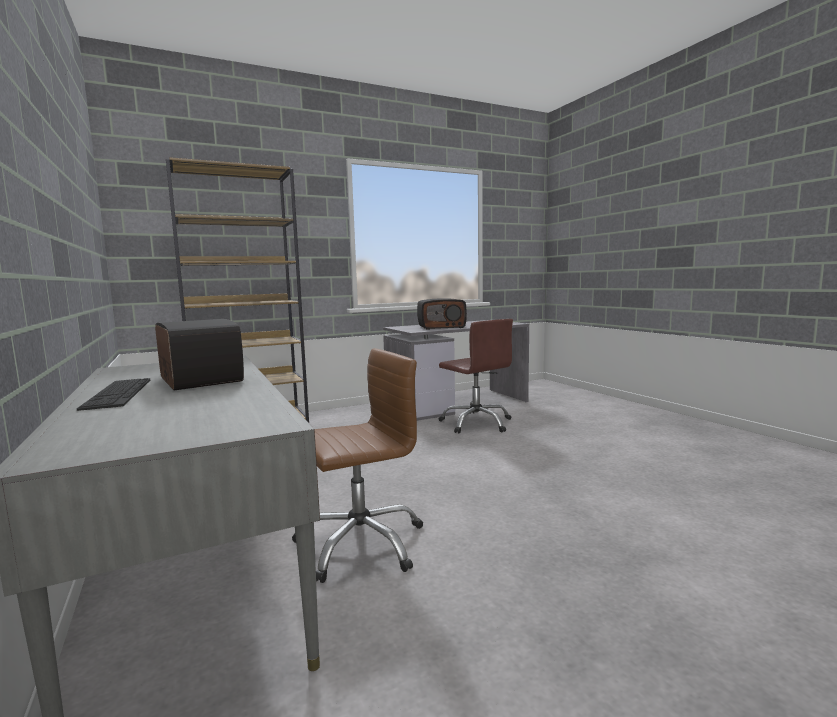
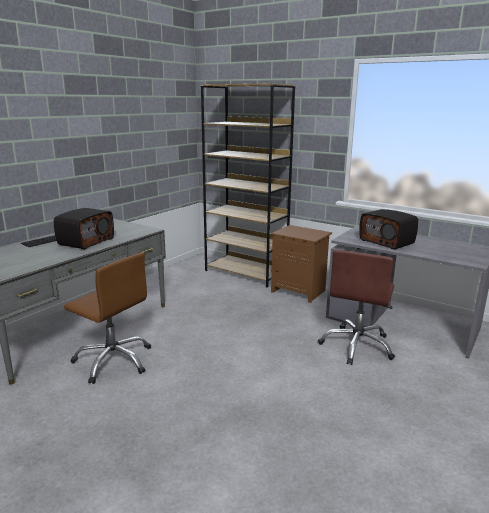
camera: 60 degrees right, 10 degrees up
(344, 418) = (299, 291): none -> brown nightstand

